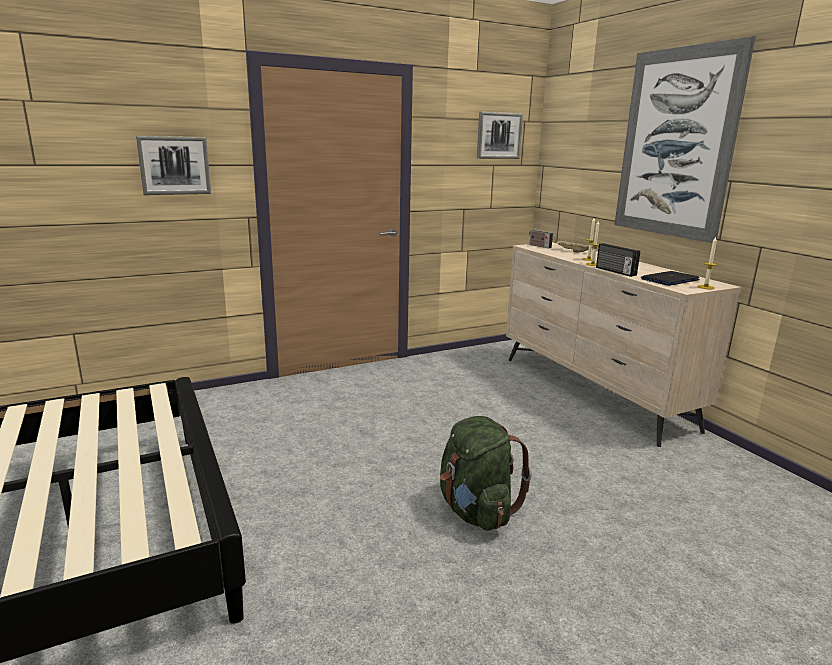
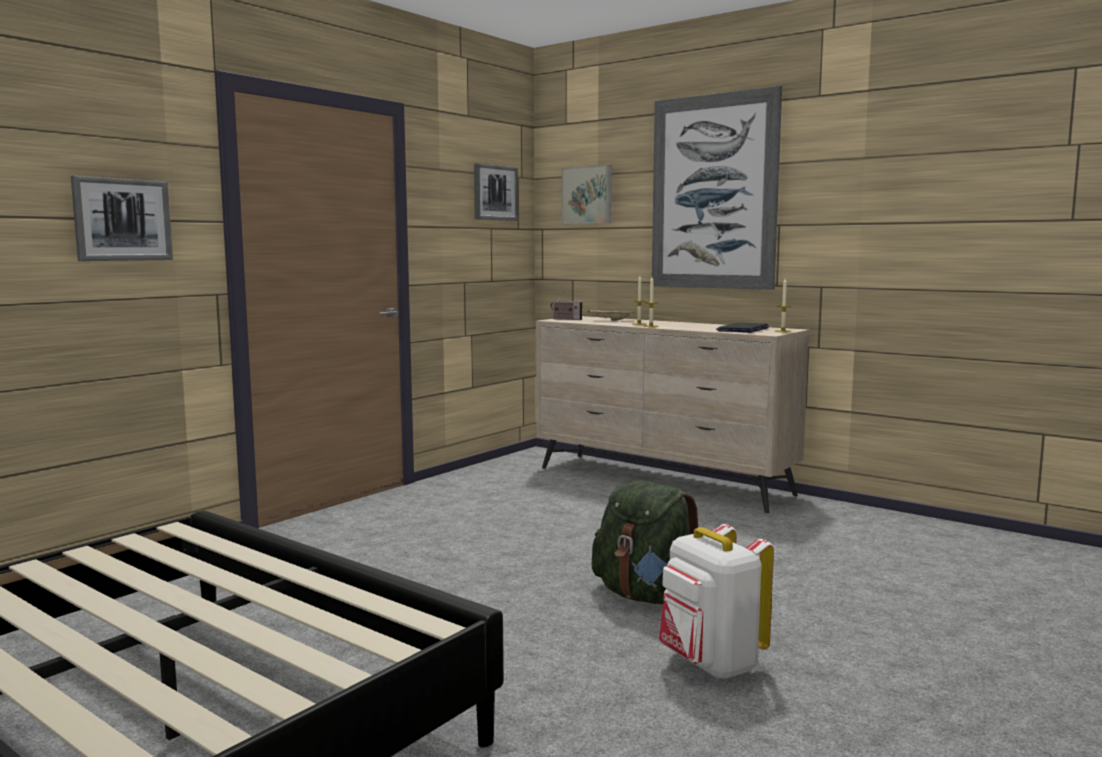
camera: 25 degrees left, 10 degrees down
(462, 602) = (710, 665): none -> white backpack
(577, 139) = (588, 195): none -> picture
(615, 271) = (683, 328): radio -> none

